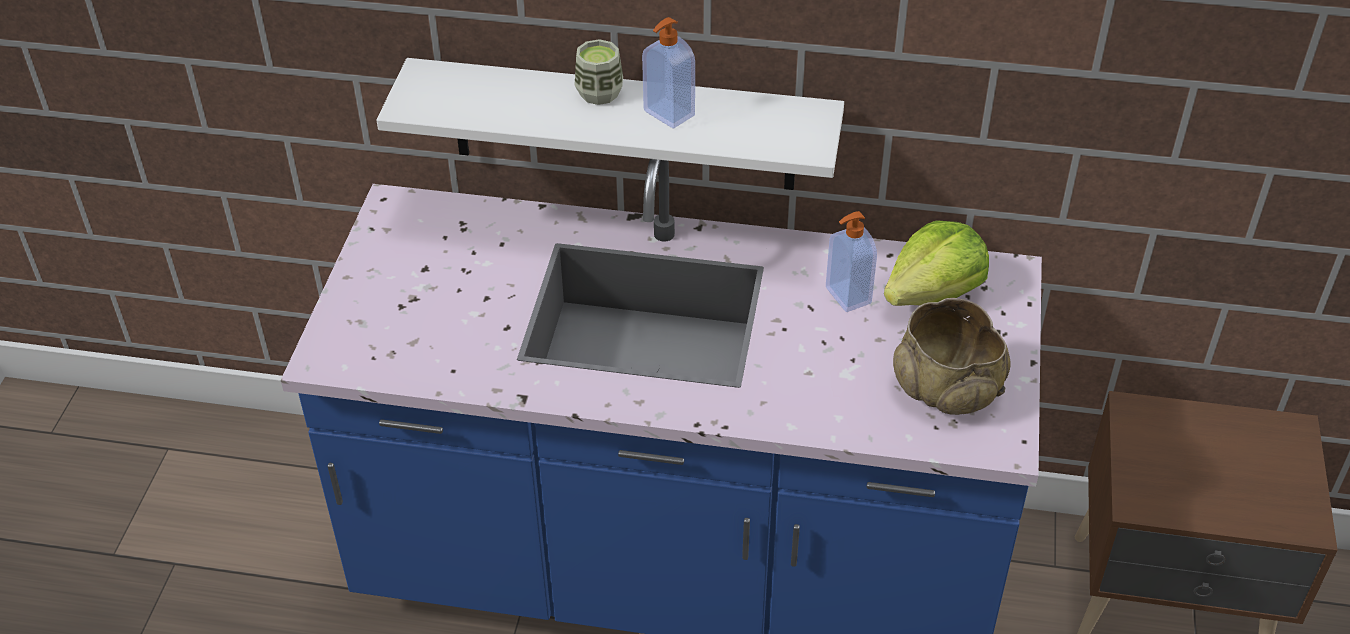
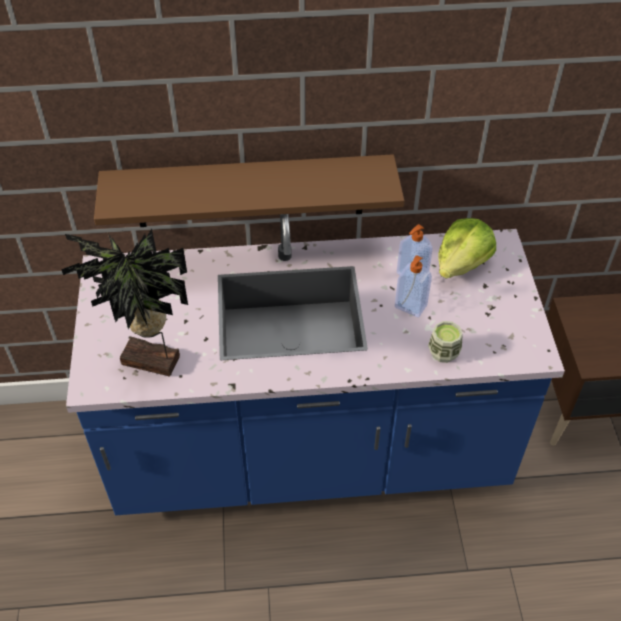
camera: 15 degrees left, 5 degrees up
(416, 346) = (150, 364): none -> potted plant
(599, 93) = (237, 175): cup -> cup (443, 352)
(623, 125) = (249, 191): white shelf -> brown shelf
(668, 114) = (287, 182): soap dispenser -> soap dispenser (410, 307)
(947, 387) = (491, 324): beige bowl -> none

